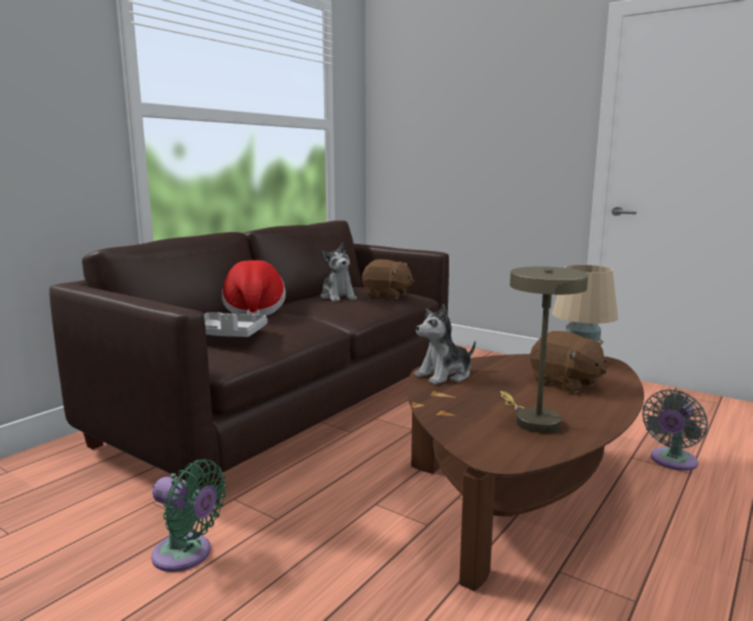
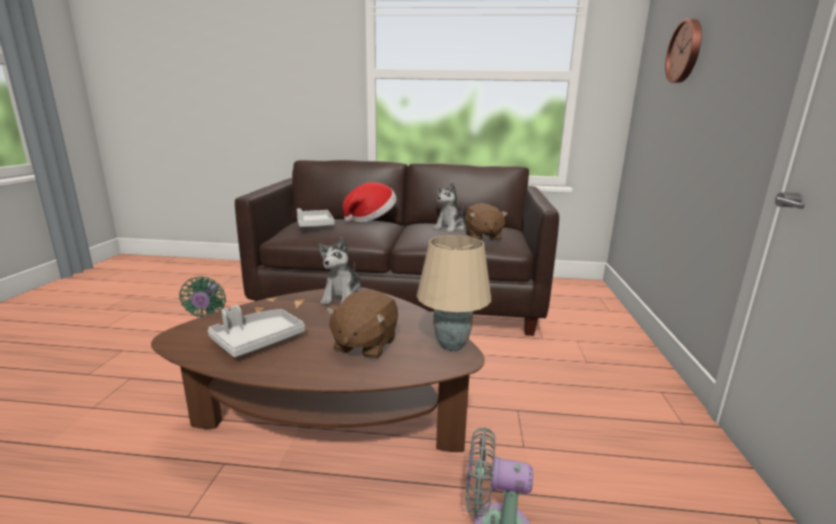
camera: 60 degrees right, 5 degrees up
(445, 375) = (343, 297): plush toy -> plush toy turned 105 degrees counterclockwise
(453, 112) = (686, 51): none -> wall clock
(533, 420) = (257, 340): beige table lamp -> grey tray

